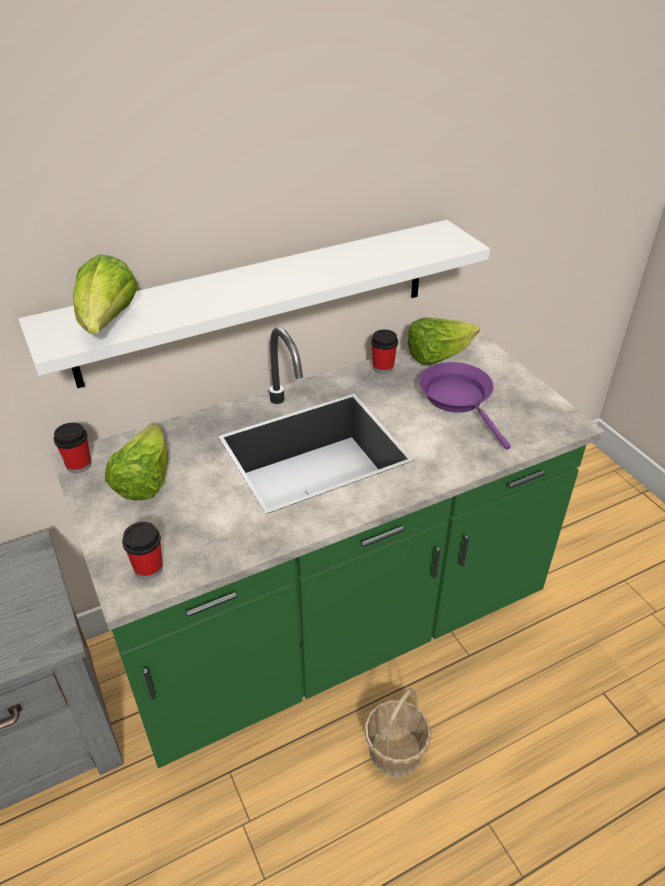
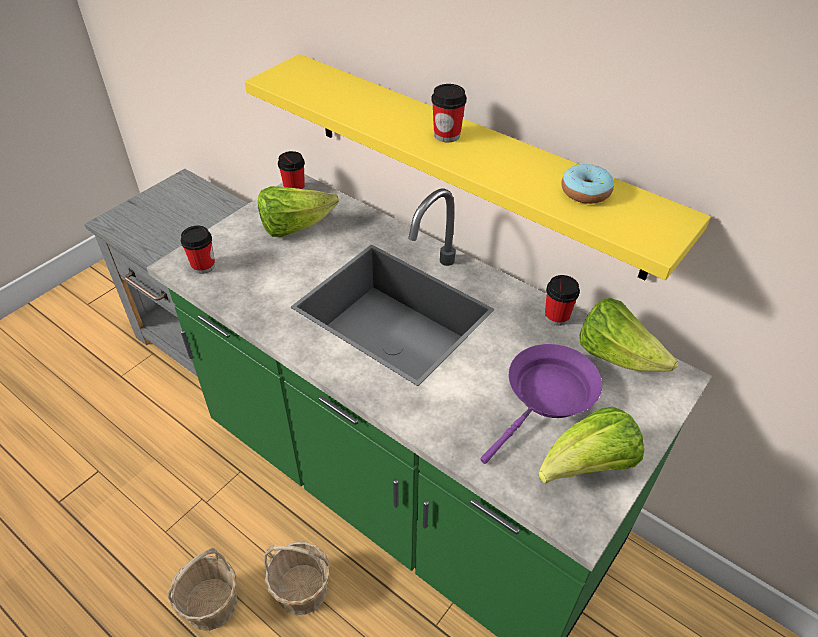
camera: 65 degrees right, 5 degrees up
(108, 323) = (315, 89): lettuce -> lettuce (587, 467)
(258, 301) = (471, 162): white shelf -> yellow shelf
(264, 279) = (447, 135): none -> cup
(375, 845) = (211, 604): none -> basket
(390, 248) = (585, 192): none -> donut

